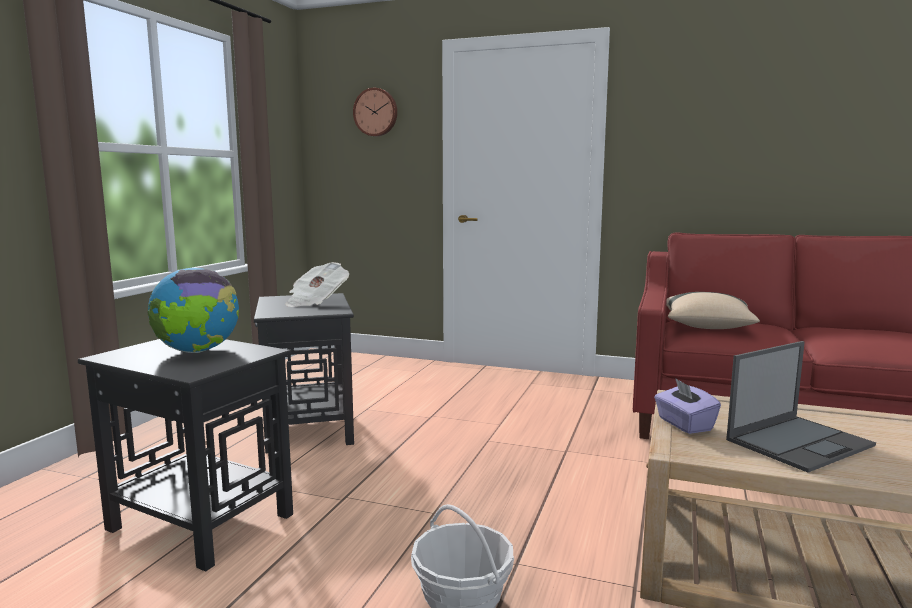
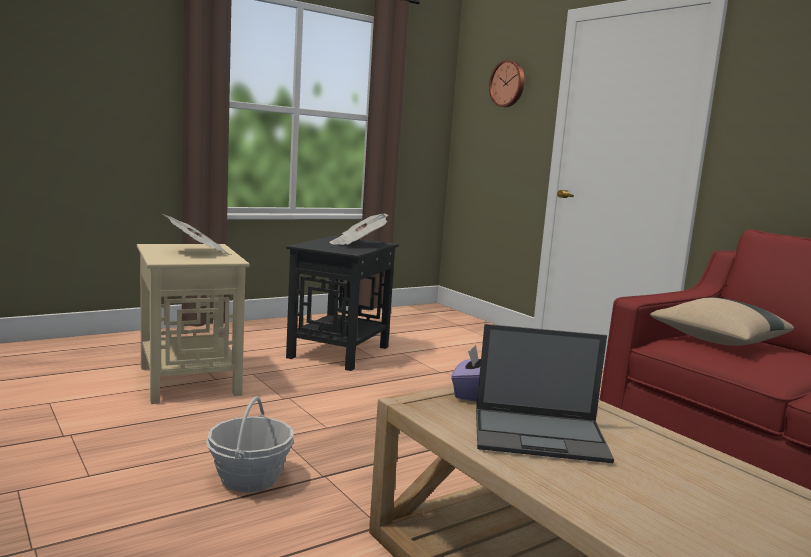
camera: 35 degrees right, 0 degrees up
(197, 351) = (198, 253): globe -> newspaper
(199, 521) = (189, 380): black side table -> beige side table

